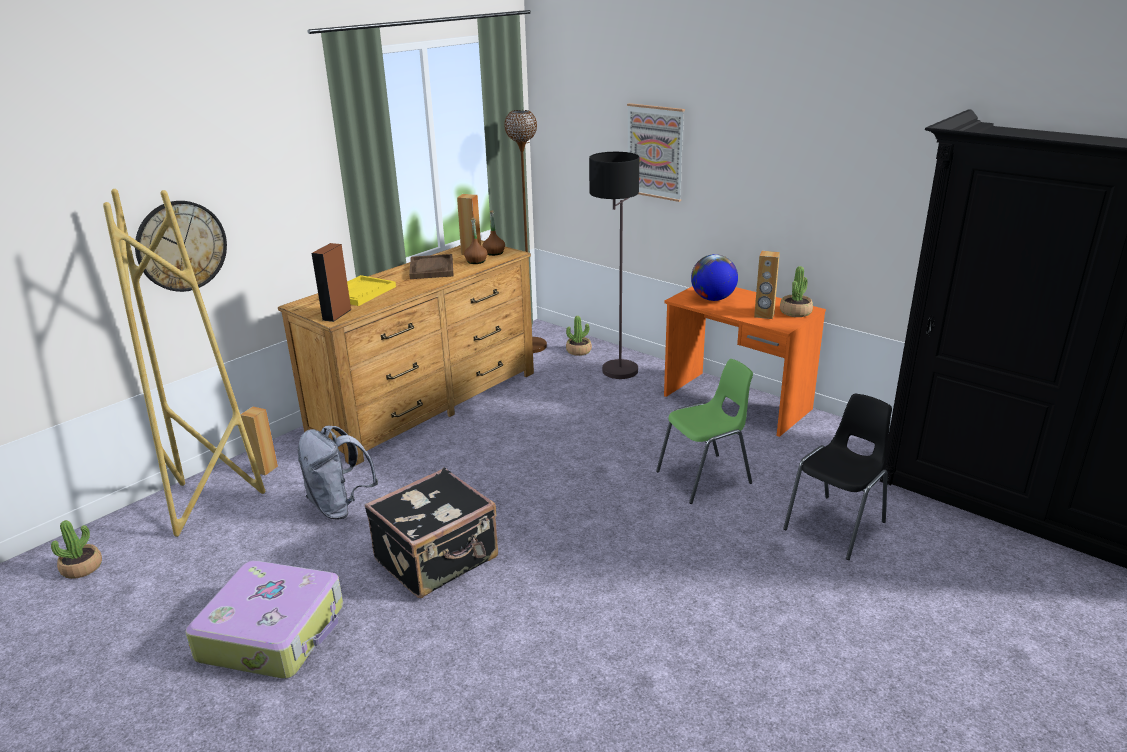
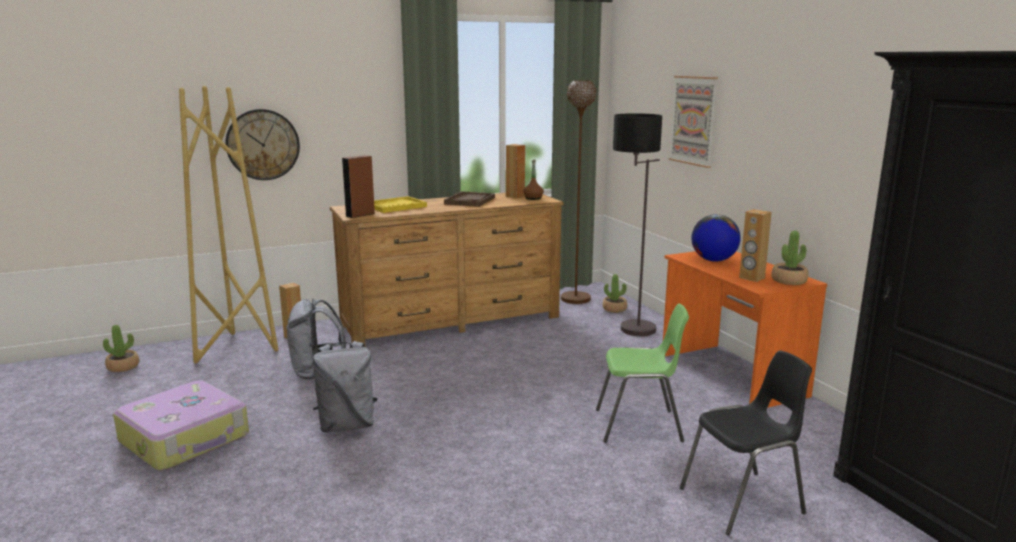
camera: 25 degrees right, 10 degrees down
(438, 559) = (347, 425): black suitcase -> grey backpack
(476, 261) = (511, 201): brown bottle -> none

